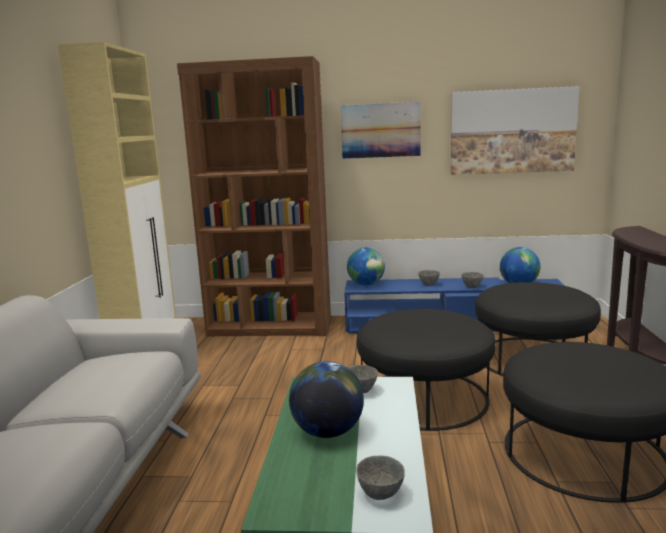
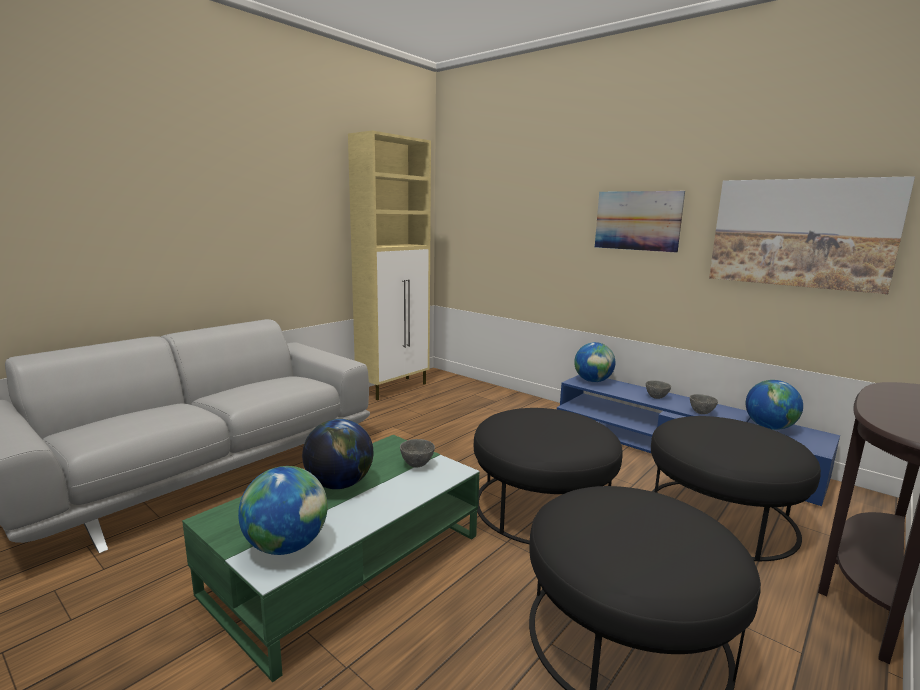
camera: 35 degrees right, 0 degrees up
(270, 327) = (502, 398): brown bookcase -> none
(381, 494) = (286, 546): grey bowl -> globe

